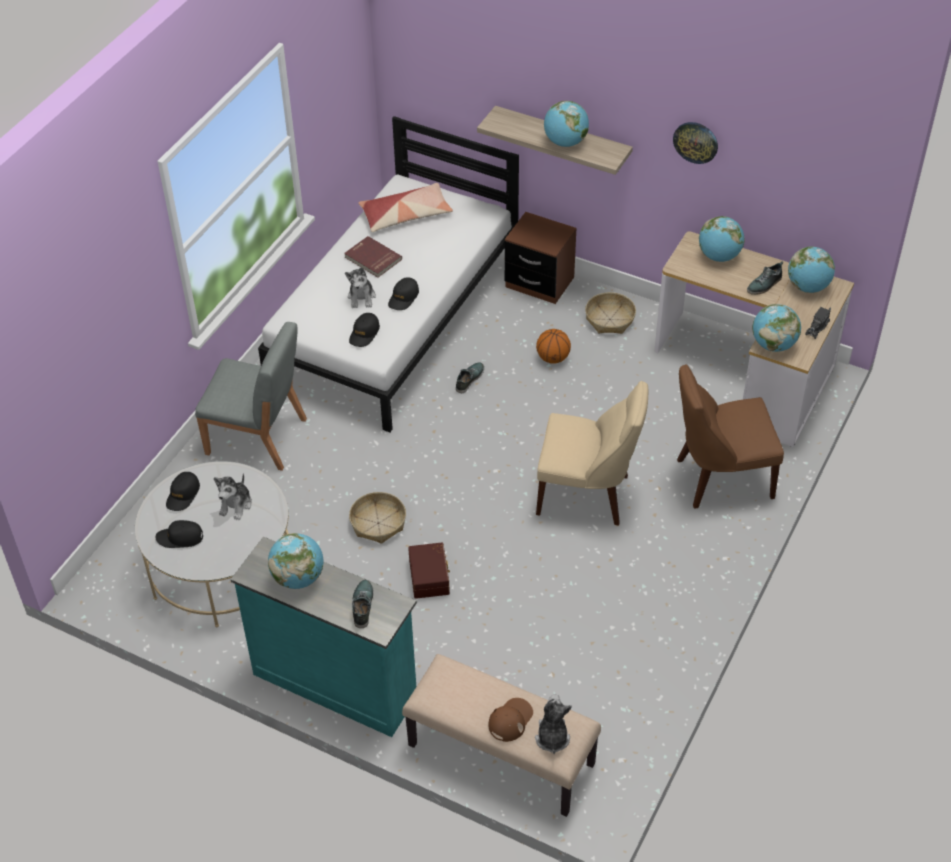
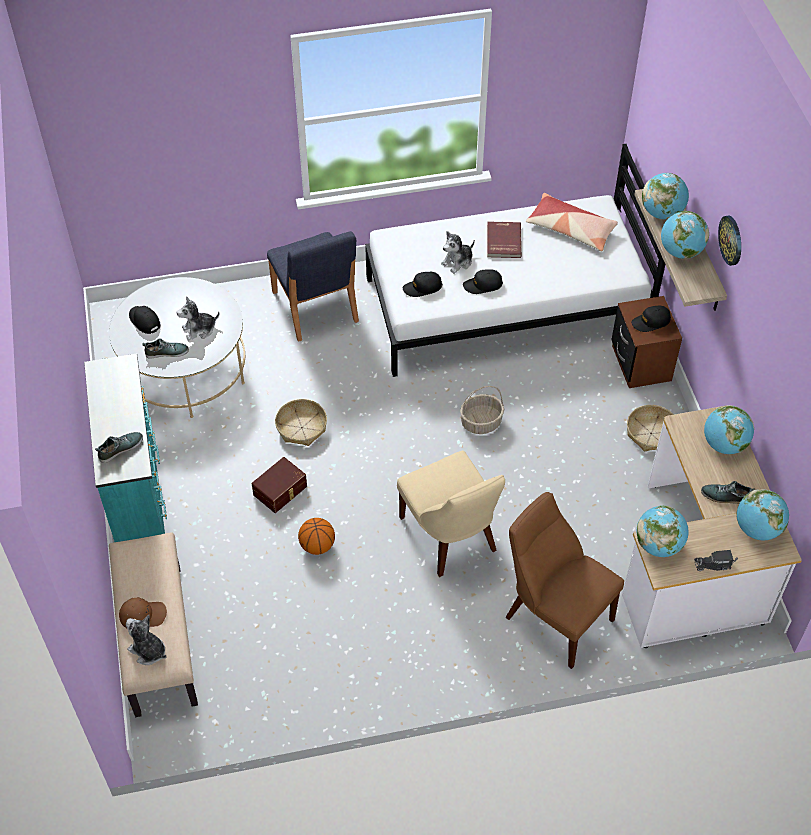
camera: 50 degrees right, 5 degrees up
(183, 495) = (182, 296): black cap -> black cap (650, 322)
(257, 437) = (315, 307): grey chair -> blue chair
(298, 578) = (115, 396): globe -> globe (662, 213)
(469, 379) = (492, 387): shoe -> shoe (167, 352)
(496, 408) = (481, 423): none -> basket
(552, 737) = (148, 651): plush toy -> plush toy turned 105 degrees counterclockwise
(553, 358) = (569, 424): basketball -> basketball (317, 546)
(695, 142) = (758, 327): wall clock -> wall clock (731, 240)

